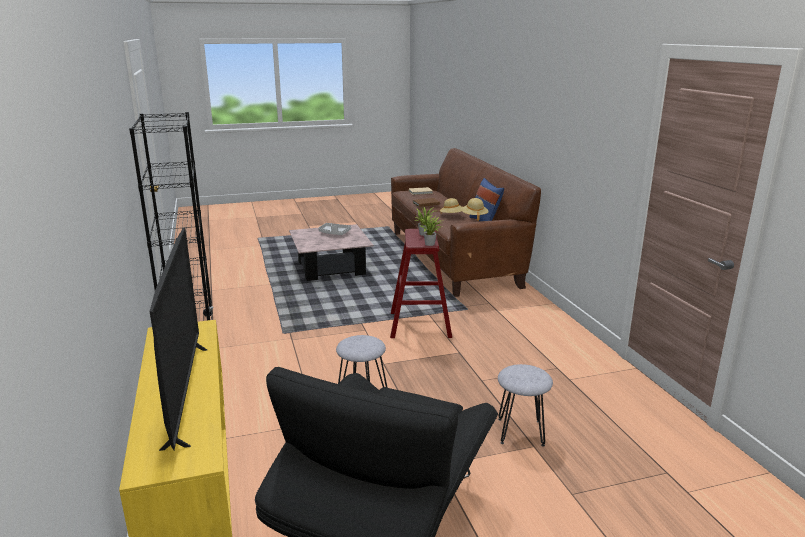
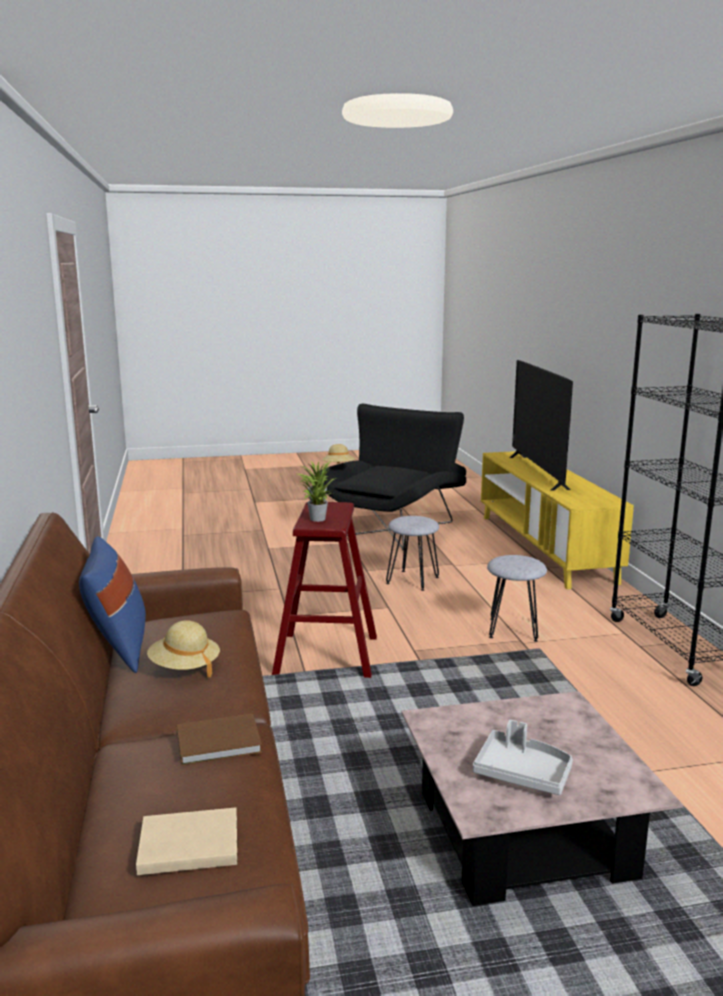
camera: 175 degrees left, 5 degrees down
(474, 217) = (178, 583): beige hat -> beige hat (338, 467)
(520, 431) = (271, 555): grey stool -> grey stool (513, 630)

